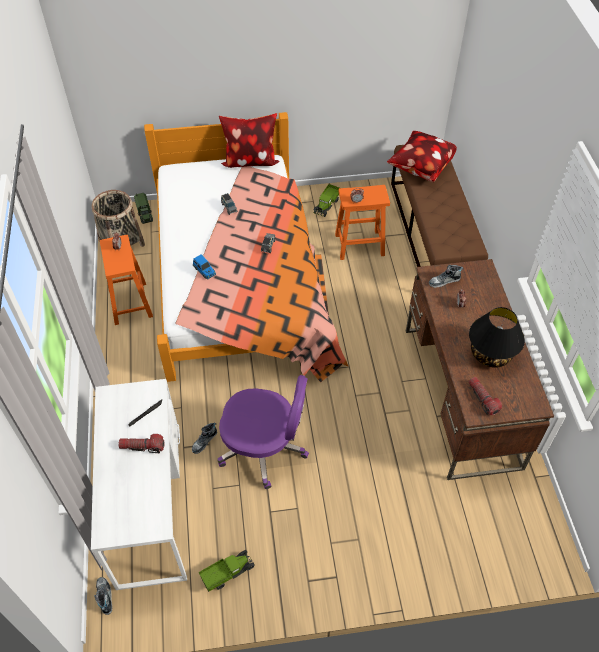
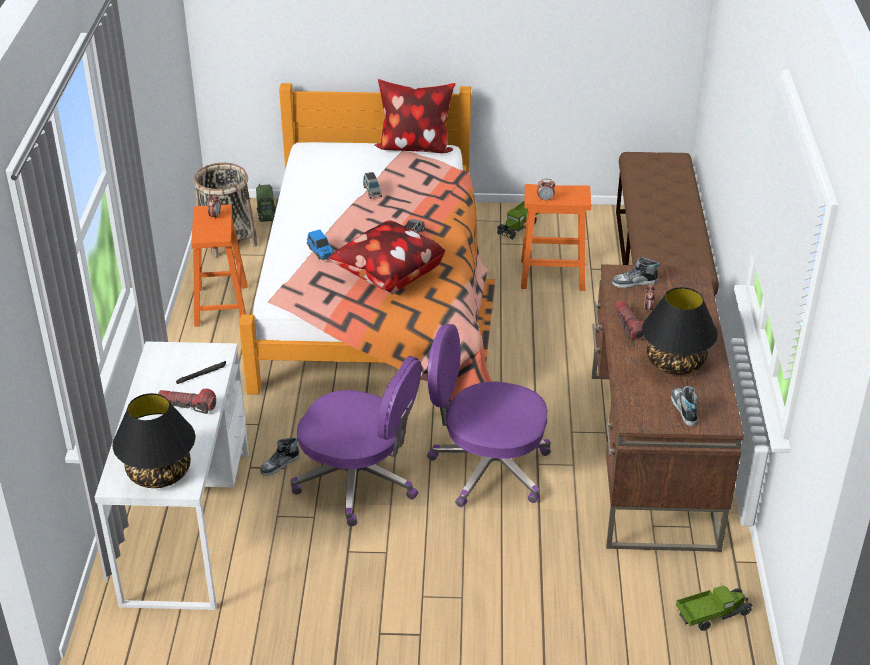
camera: 10 degrees right, 15 degrees down
(104, 596) = (102, 612): shoe -> shoe (684, 409)
(136, 517) = (159, 472): none -> black table lamp
(227, 573) = (271, 609): toy truck -> toy truck (712, 614)
(351, 422) = (487, 468): none -> purple office chair
(420, 168) = (648, 178): pillow -> pillow (387, 276)
(483, 399) = (650, 407): flashlight -> flashlight (629, 326)

